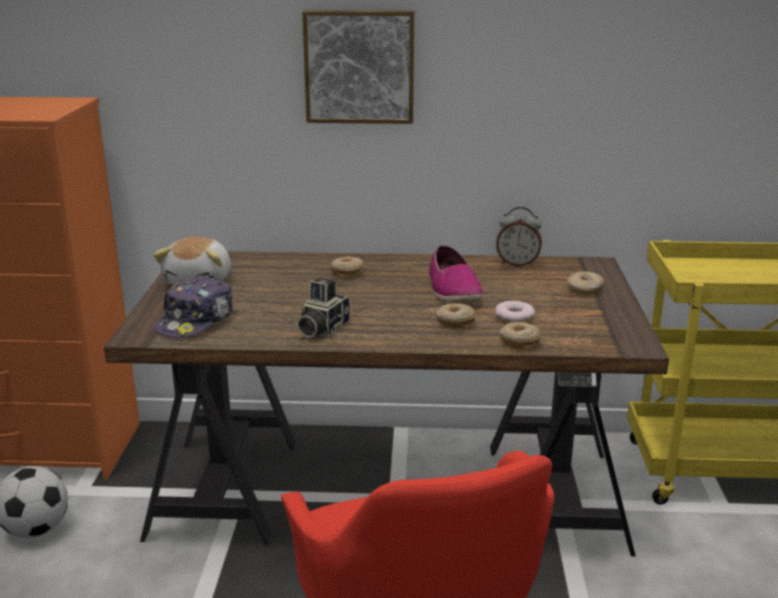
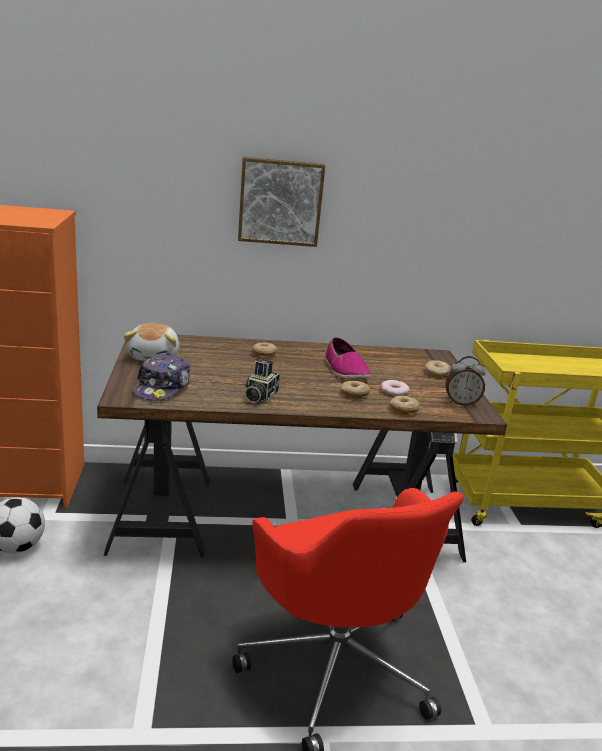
camera: 10 degrees left, 0 degrees up
(517, 264) = (384, 352): alarm clock -> alarm clock (461, 402)

